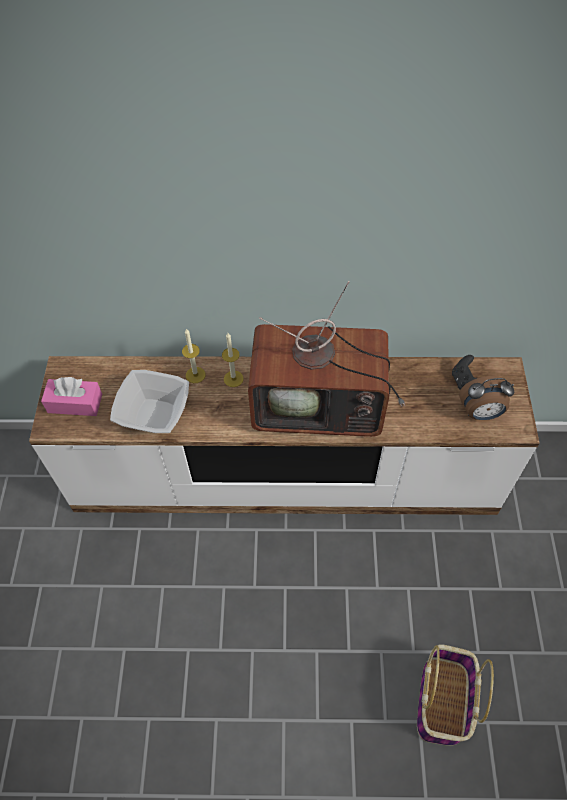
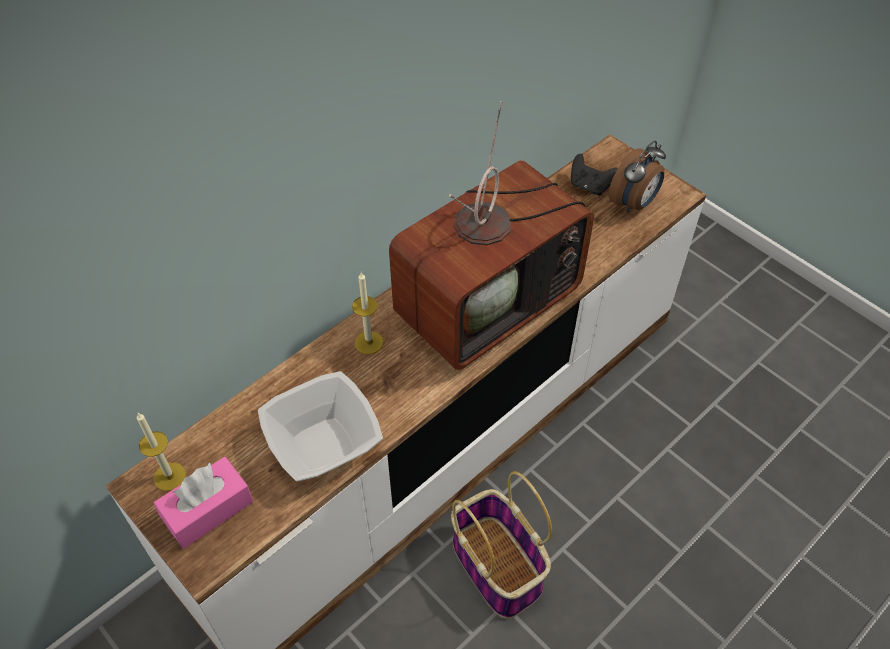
camera: 45 degrees left, 5 degrees down
(195, 375) = (321, 369): candle -> candle (169, 476)
(442, 702) = (799, 520): basket -> basket (498, 567)

